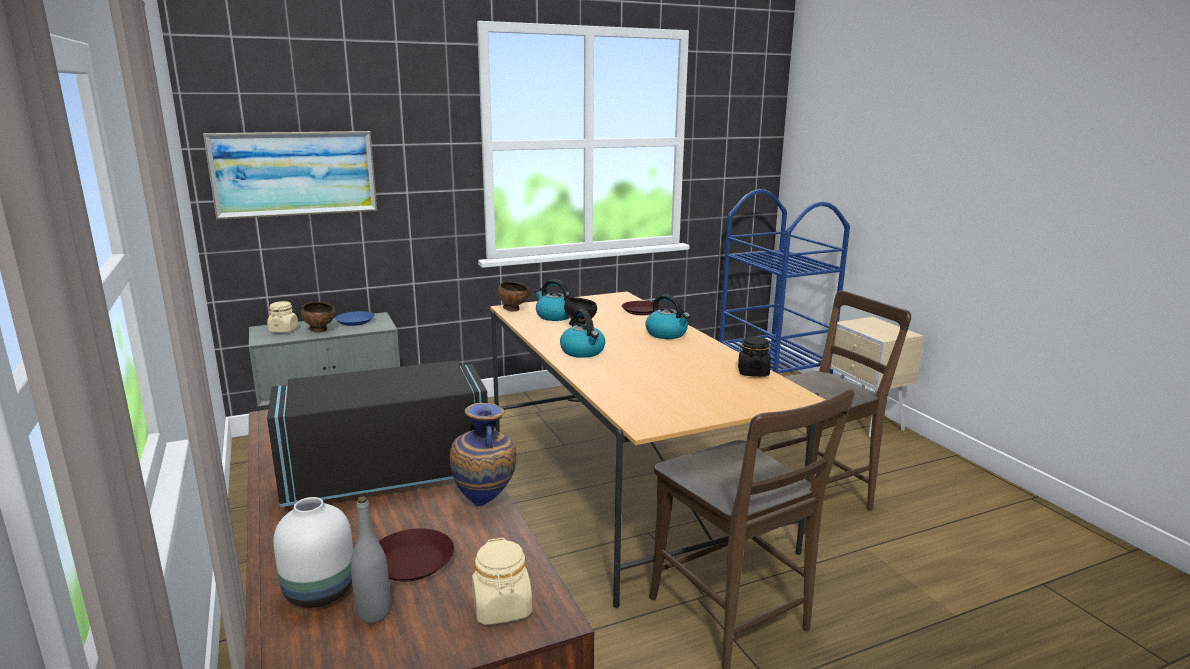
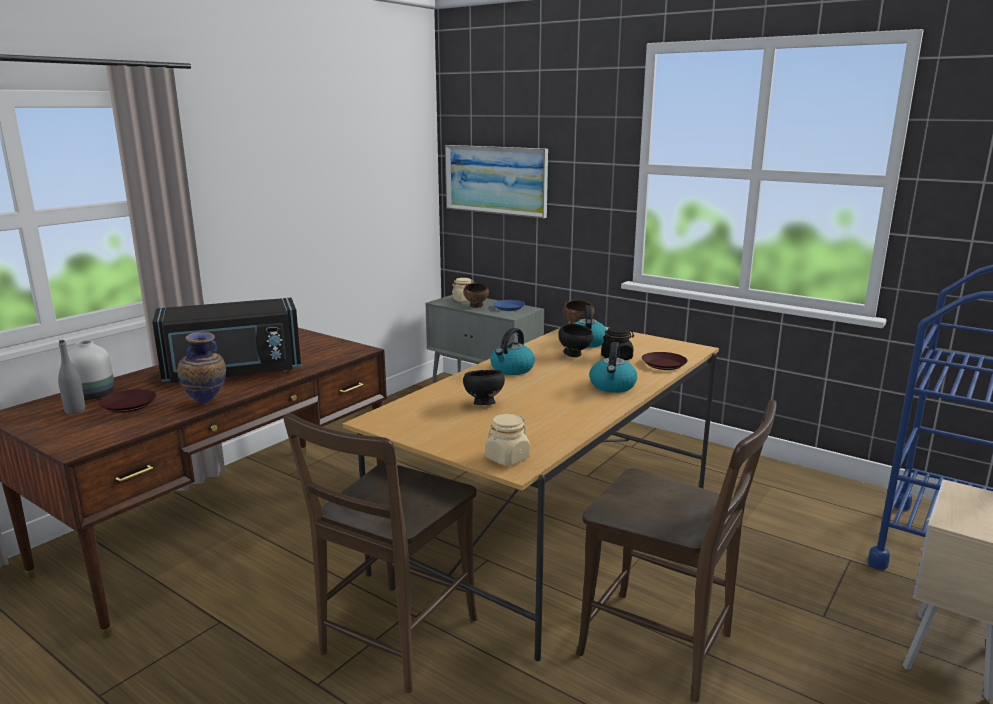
camera: 60 degrees right, 0 degrees up
(386, 473) = (233, 373): black microwave -> black microwave turned 120 degrees clockwise
(502, 608) = (84, 436): beige jar -> beige jar (507, 458)
(654, 378) = (483, 404): none -> black bowl
(753, 372) = (557, 438): black jar -> black jar (617, 358)

